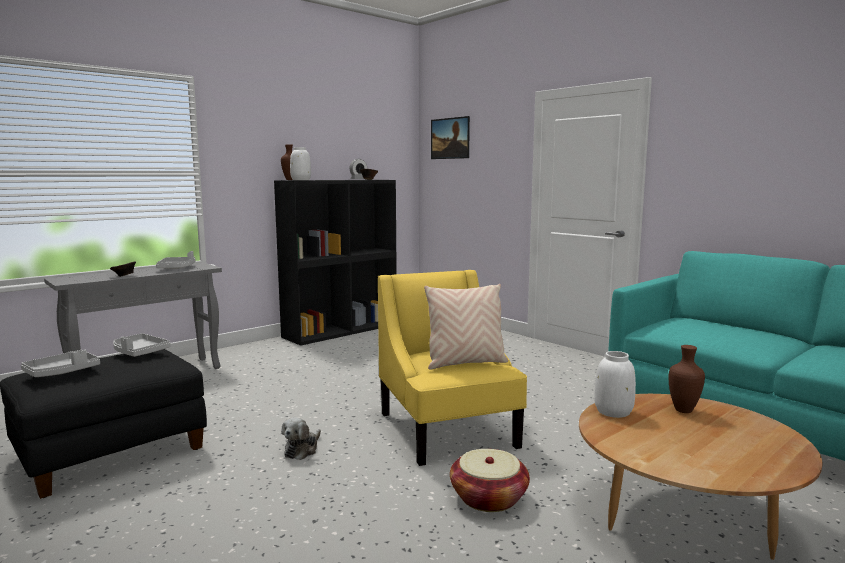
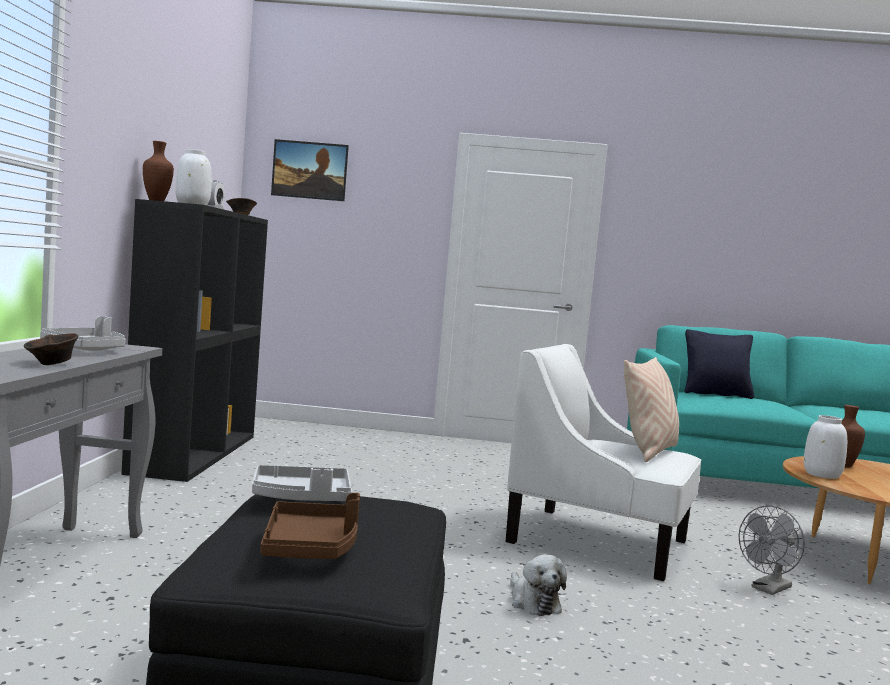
camera: 45 degrees left, 5 degrees down
(62, 372) = (311, 547): grey tray -> brown tray
(447, 429) = (598, 541): yellow armchair -> white armchair
(488, 498) = (768, 589): basket -> grey fan
(713, 324) = (715, 394): none -> black pillow

